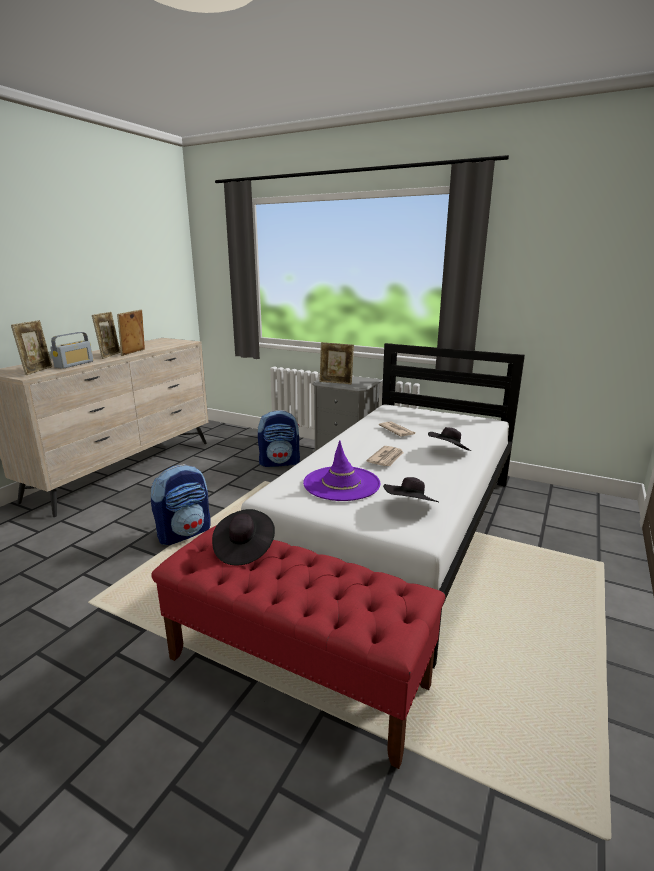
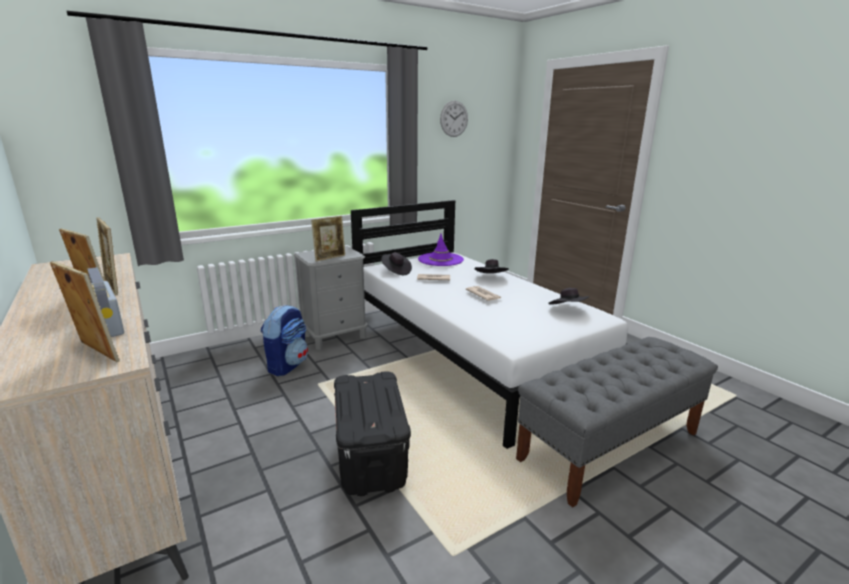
camera: 60 degrees left, 0 degrees up
(185, 533) = (370, 458): backpack -> black storage box
(244, 549) = (579, 378): black hat -> black hat (396, 271)
(297, 672) = (610, 445): red bench -> grey bench
(341, 484) = (515, 318): purple hat -> purple hat (440, 259)
(559, 246) = (454, 119): none -> wall clock

